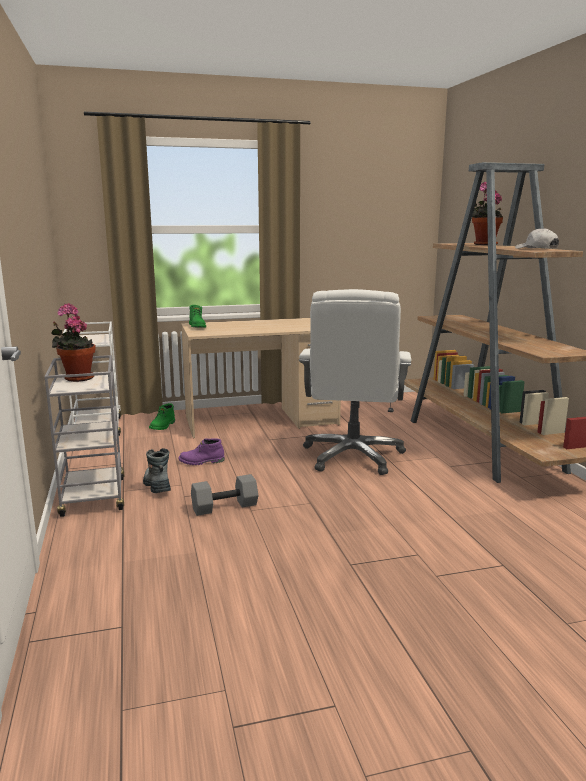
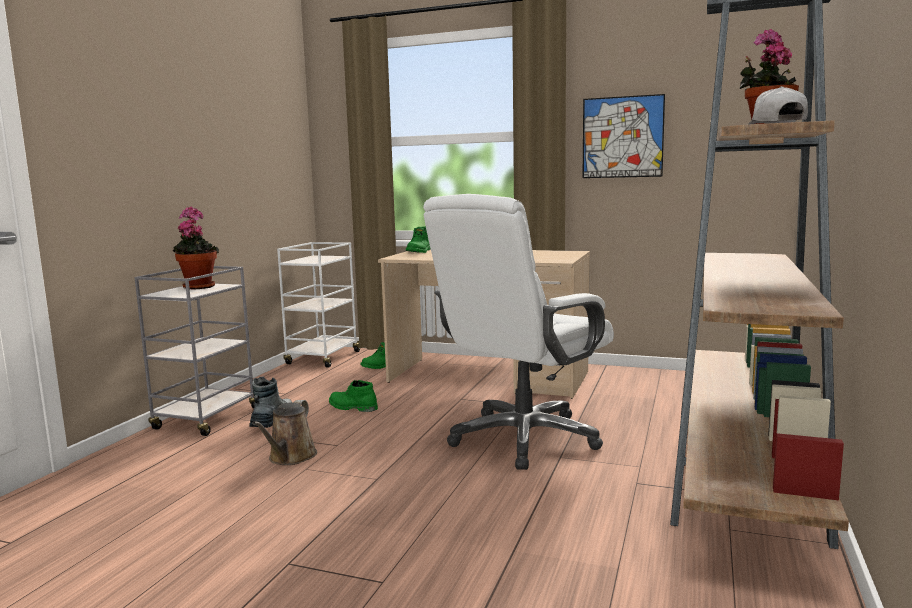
camera: 35 degrees right, 5 degrees down
(201, 462) = (352, 407): purple boot -> green boot
(225, 506) = (290, 458): grey dumbbell -> brown watering can
(333, 233) = (622, 137): none -> picture

